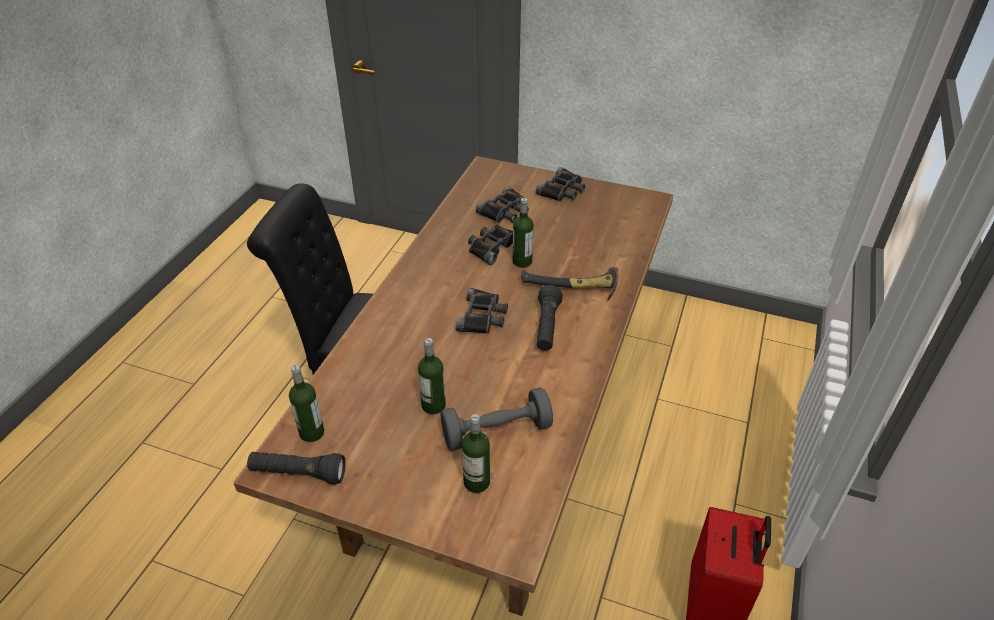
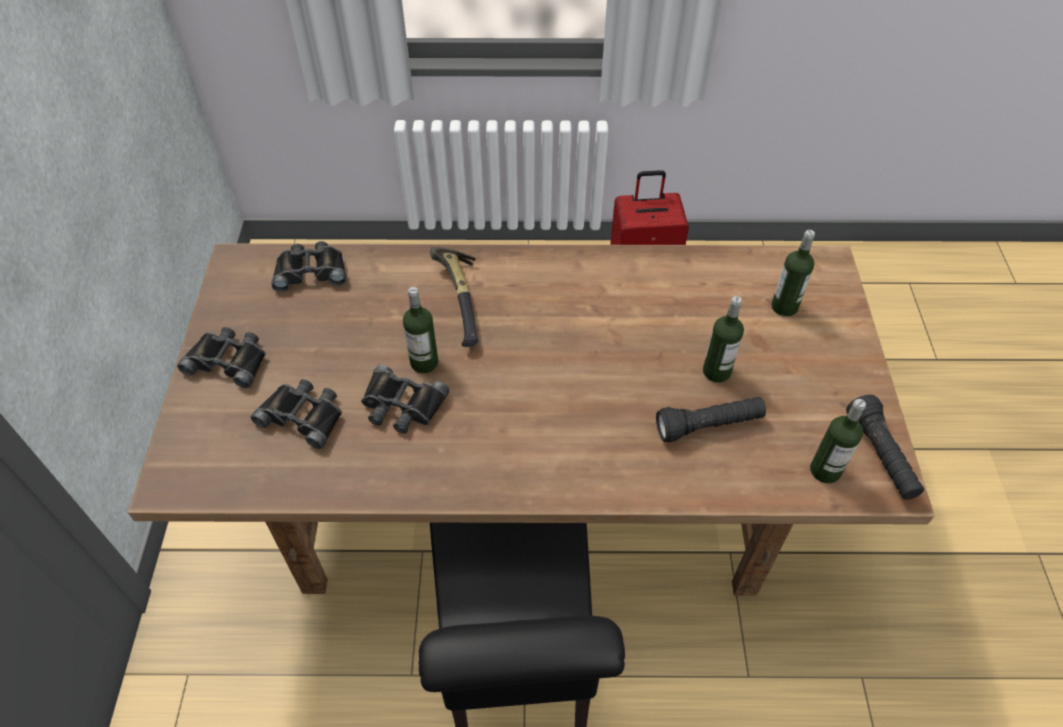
camera: 110 degrees left, 10 degrees up
(483, 316) = (552, 372): black binoculars -> black binoculars (310, 271)
(496, 431) = (716, 309): grey dumbbell -> none
(547, 327) = (541, 307): black flashlight -> black flashlight (709, 426)

